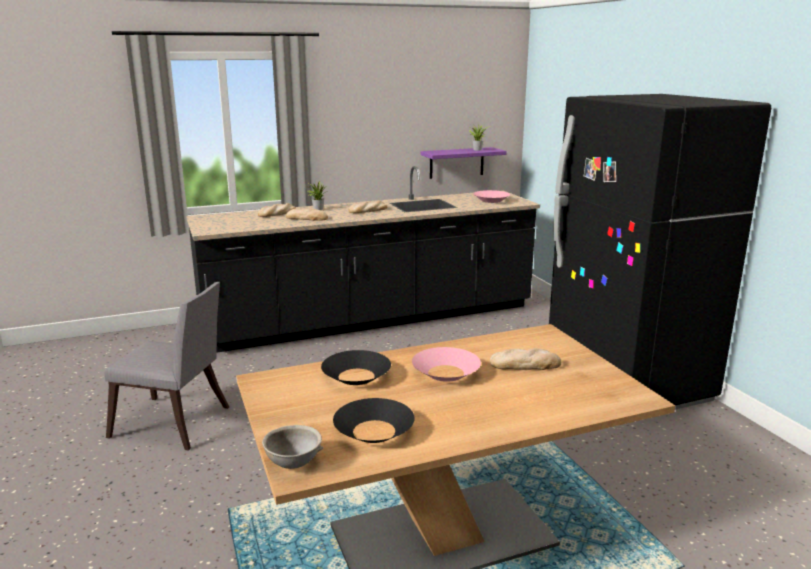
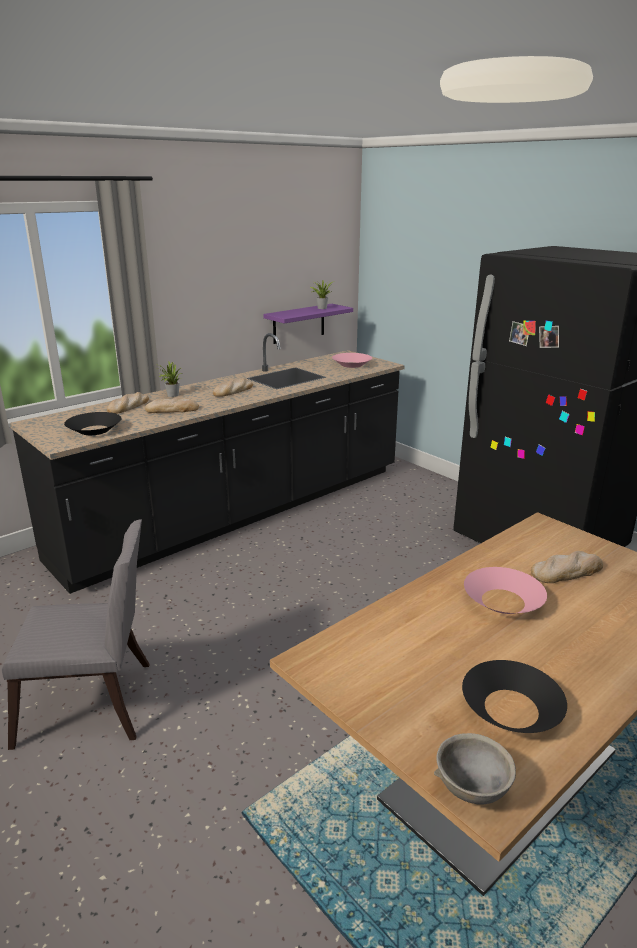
camera: 20 degrees left, 5 degrees up
(356, 376) = (414, 628): black bowl -> black bowl (94, 430)

